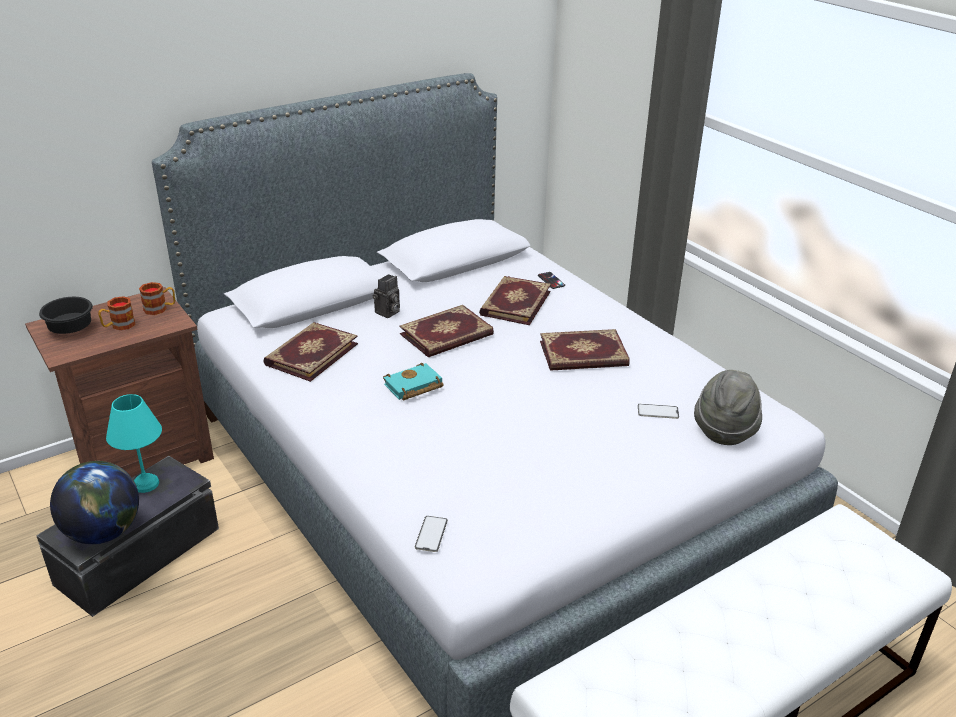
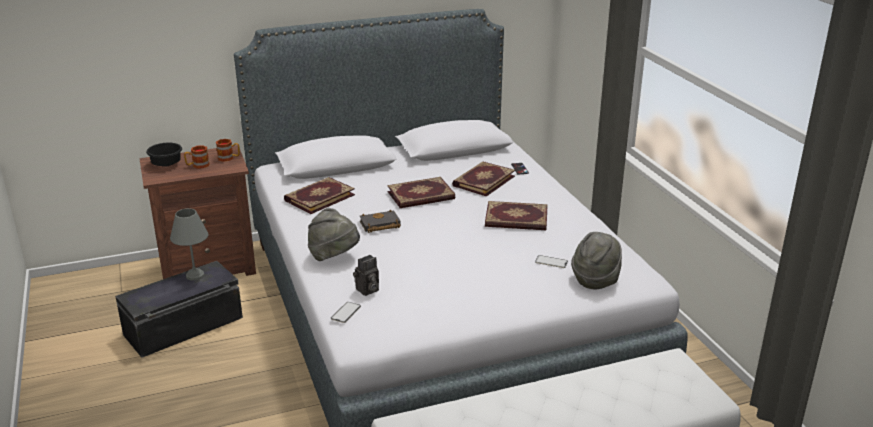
camera: 15 degrees right, 5 degrees down
(103, 532) = (157, 300): globe -> none
(147, 484) = (195, 276): turquoise table lamp -> grey table lamp
(373, 445) = (334, 257): none -> grey hat
(387, 313) = (386, 177): camera -> camera (367, 290)
(413, 387) = (379, 225): turquoise book -> black book

